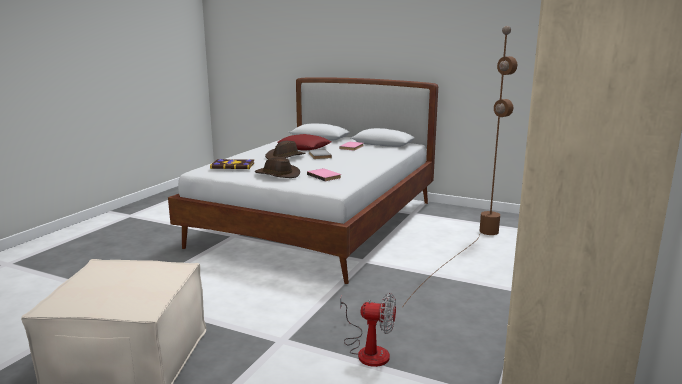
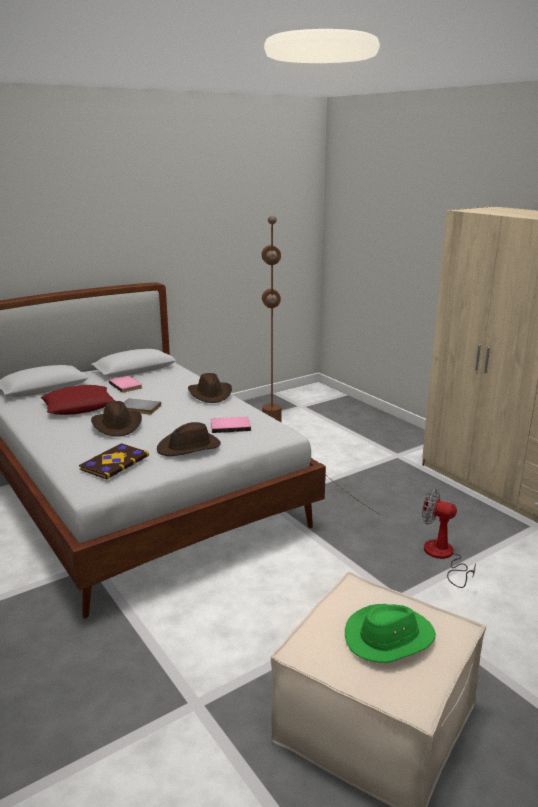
camera: 60 degrees left, 5 degrees up
(118, 285) = (389, 637): none -> green hat
(368, 350) = (443, 556): fan -> fan turned 105 degrees counterclockwise
(372, 163) = (210, 394): none -> brown hat

